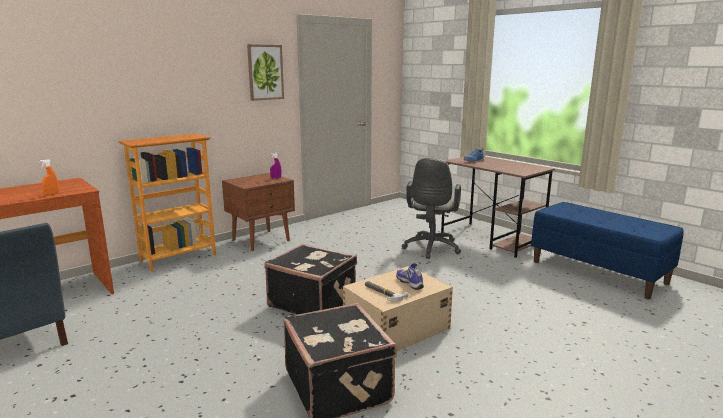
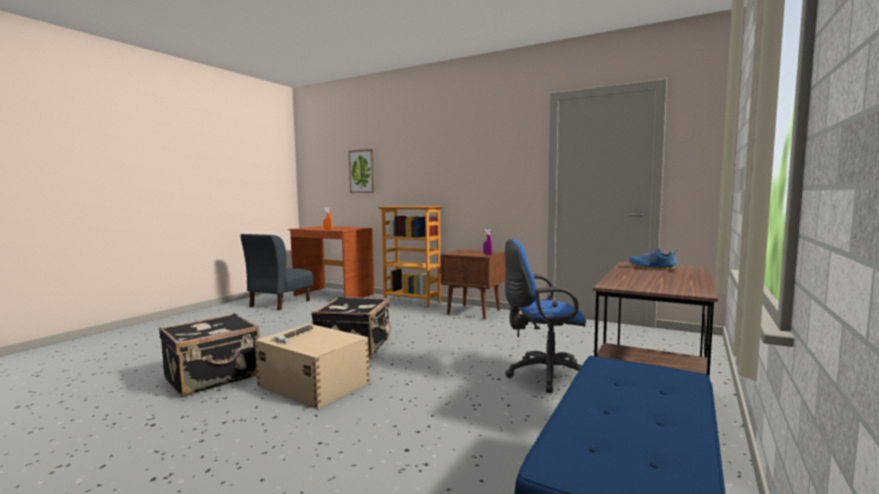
camera: 70 degrees right, 10 degrees down
(265, 72) = (510, 154): picture -> picture (362, 171)
(410, 283) = (320, 341): shoe -> none
(431, 249) = (544, 375): grey office chair -> blue office chair

